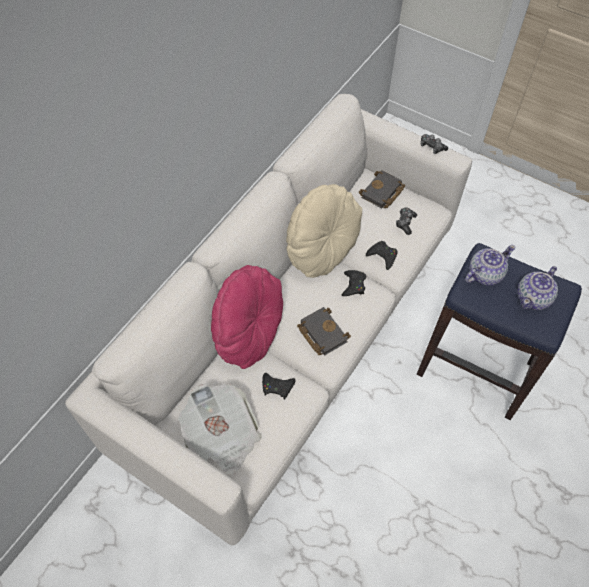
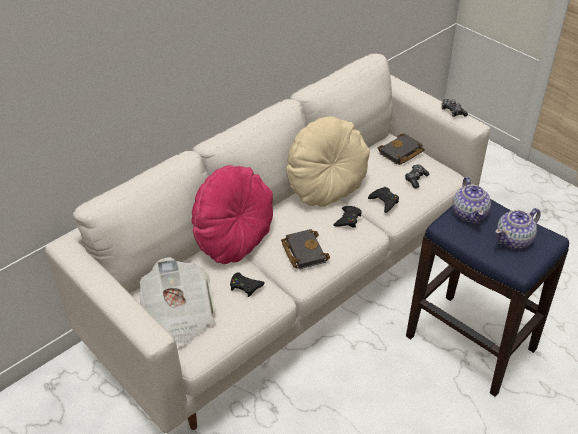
camera: 15 degrees right, 15 degrees down
(484, 274) = (469, 213): teapot -> teapot turned 105 degrees clockwise

